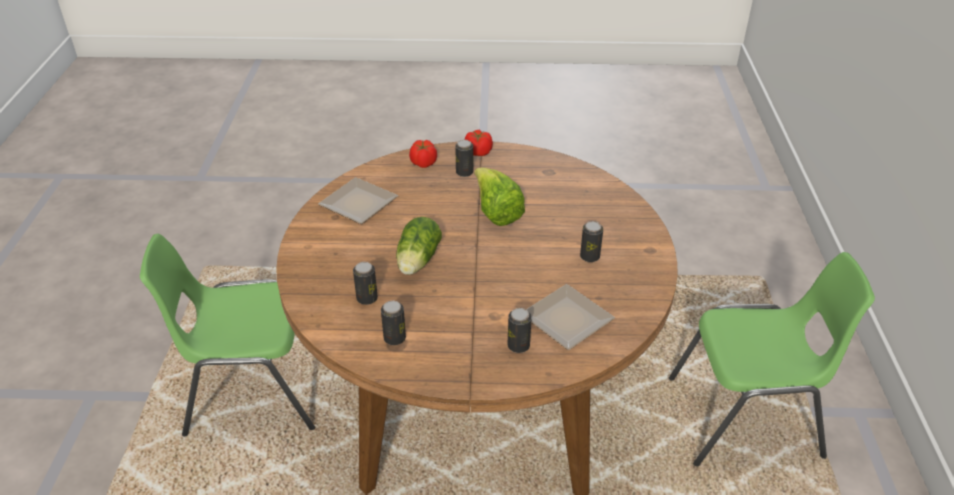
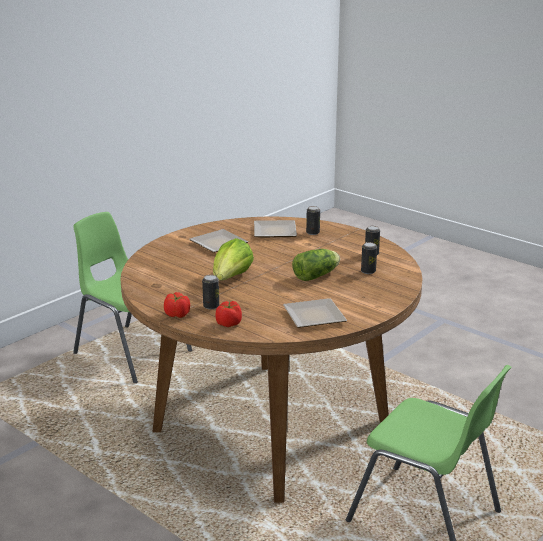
camera: 140 degrees left, 15 degrees down
(589, 257) = (218, 244): can -> plate

